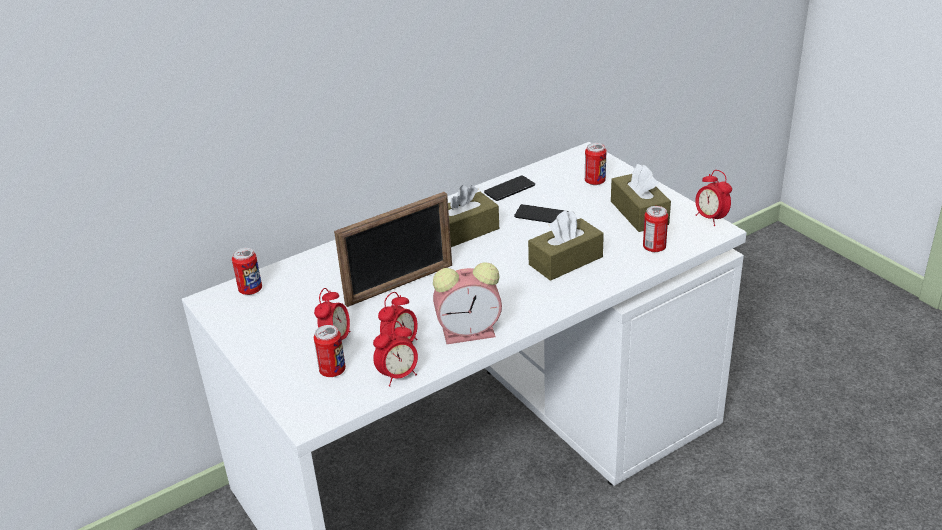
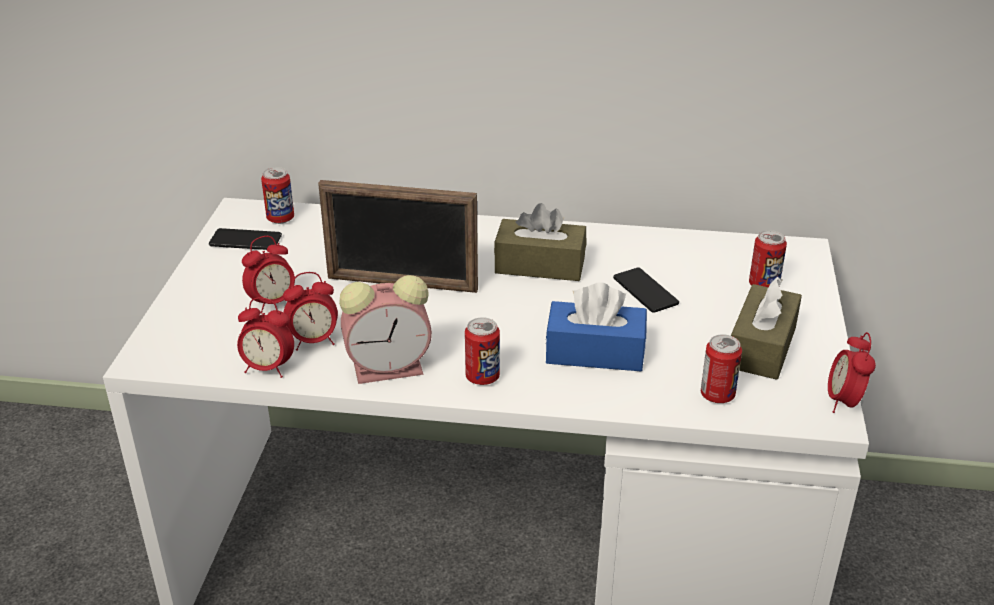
camera: 40 degrees right, 0 degrees up
(332, 371) = (227, 329): can -> can (482, 377)
(471, 332) = (391, 368): alarm clock -> alarm clock turned 45 degrees counterclockwise
(509, 189) = (654, 246): phone -> phone (245, 240)
(565, 261) = (595, 352): brown tissue box -> blue tissue box

